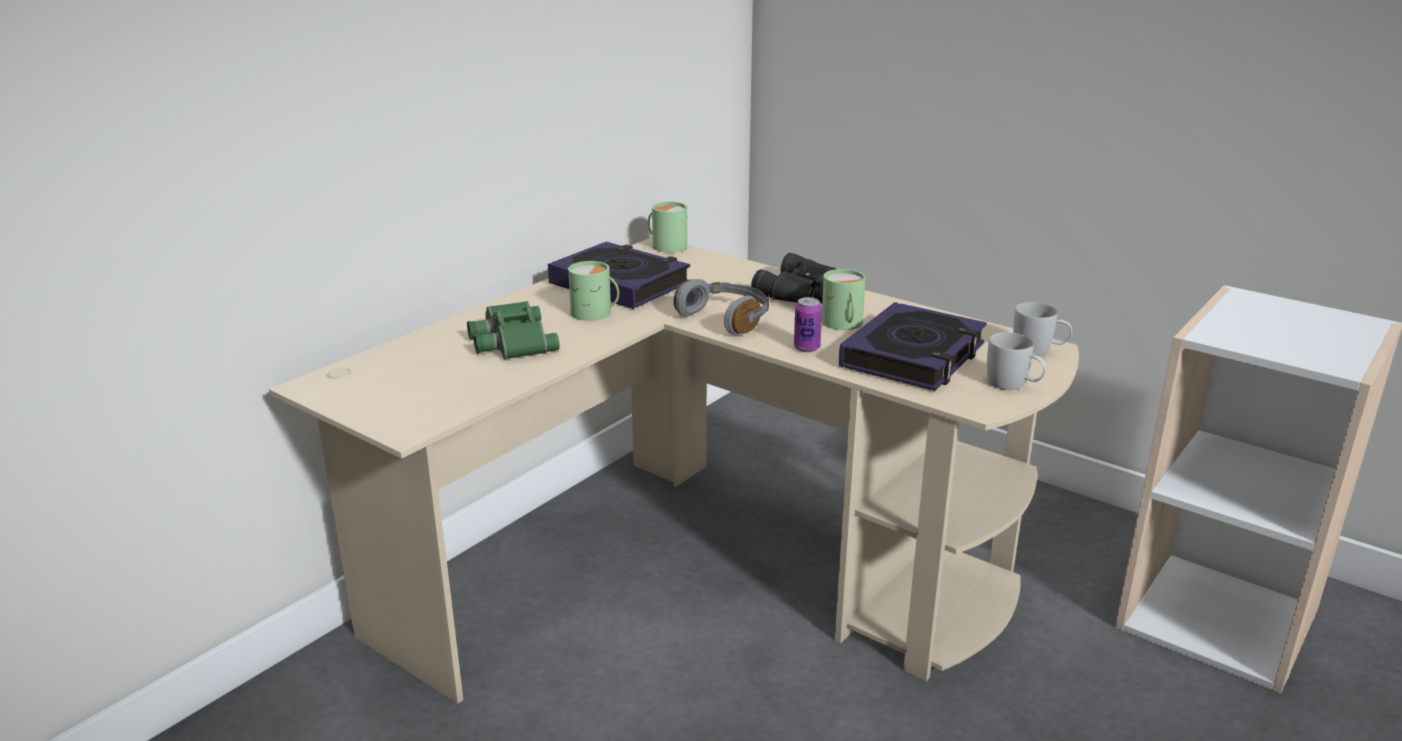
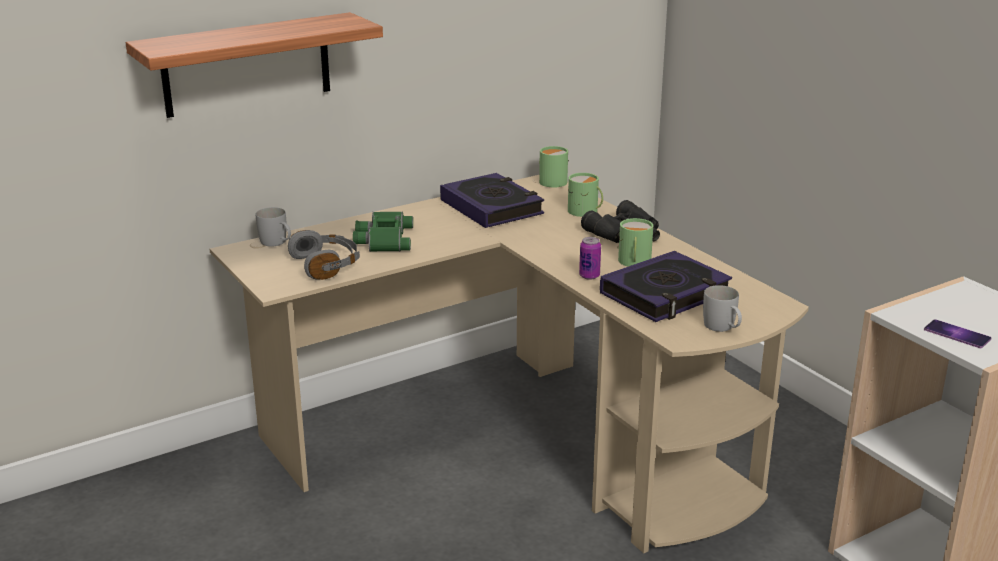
camera: 20 degrees right, 0 degrees up
(296, 115) = (247, 65): none -> shelf
(595, 313) = (456, 227): green mug -> green mug (585, 212)
(726, 318) = (549, 245): grey headphones -> grey headphones (326, 265)
(1039, 350) = (771, 306): white mug -> white mug (277, 243)
(1292, 348) = (957, 334): none -> phone

